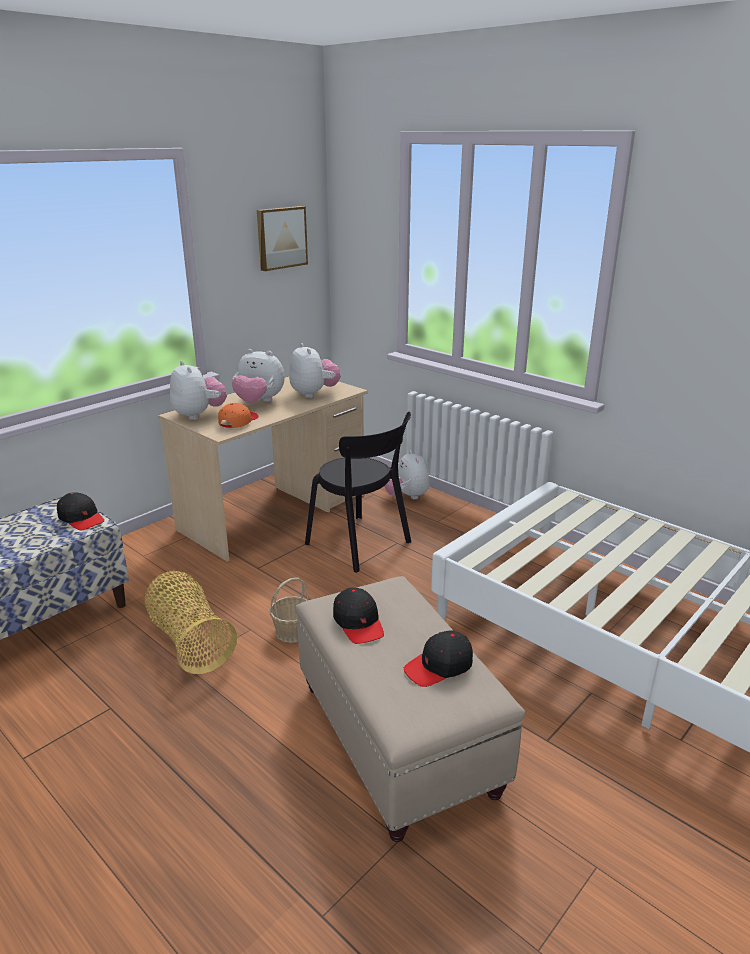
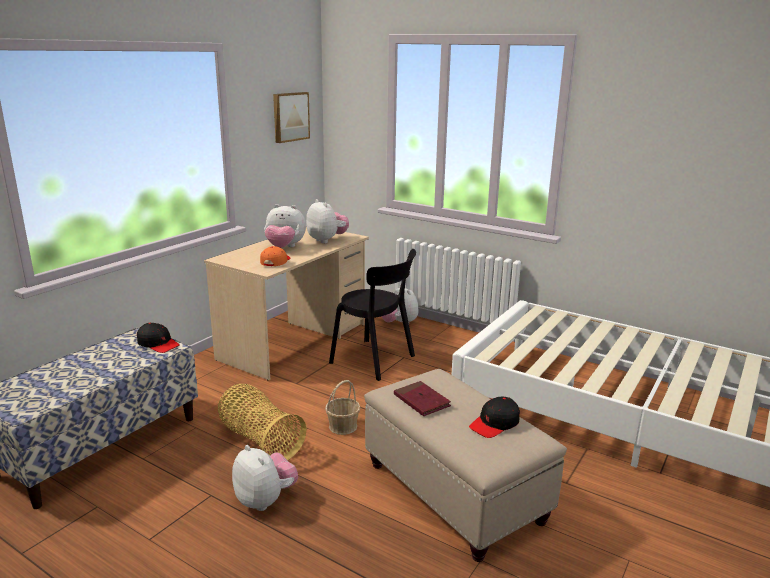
camera: 10 degrees left, 5 degrees down
(199, 415) = (239, 258): plush toy -> plush toy (265, 500)
(358, 623) = (421, 401): black cap -> red book

